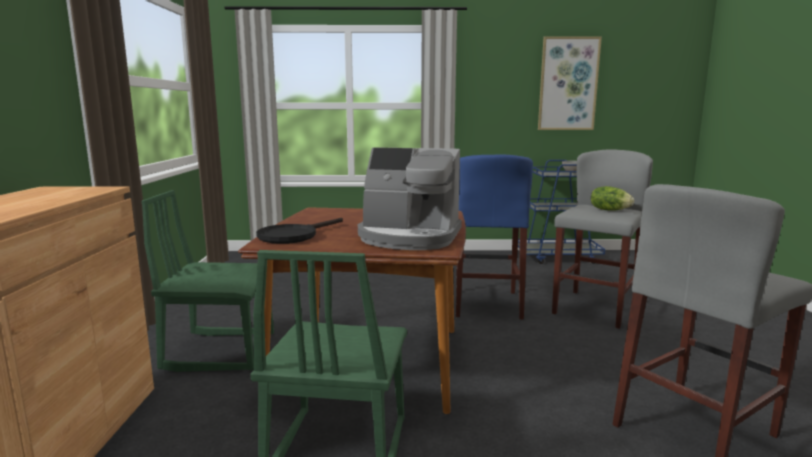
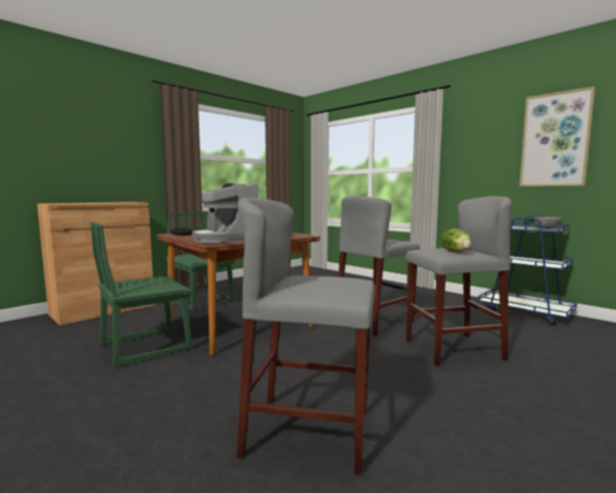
camera: 45 degrees right, 5 degrees down
(487, 304) = (374, 321): blue stool -> grey stool

